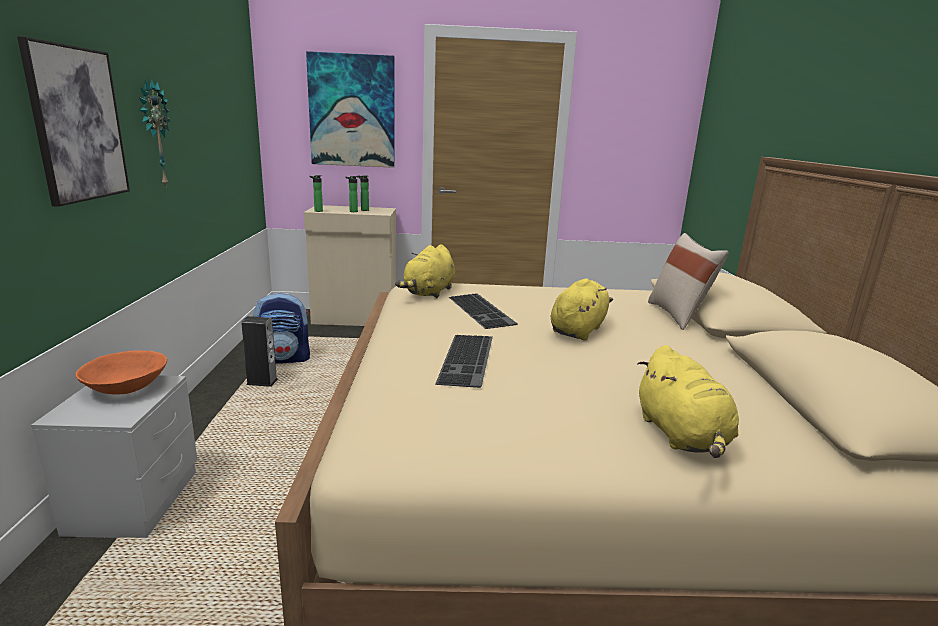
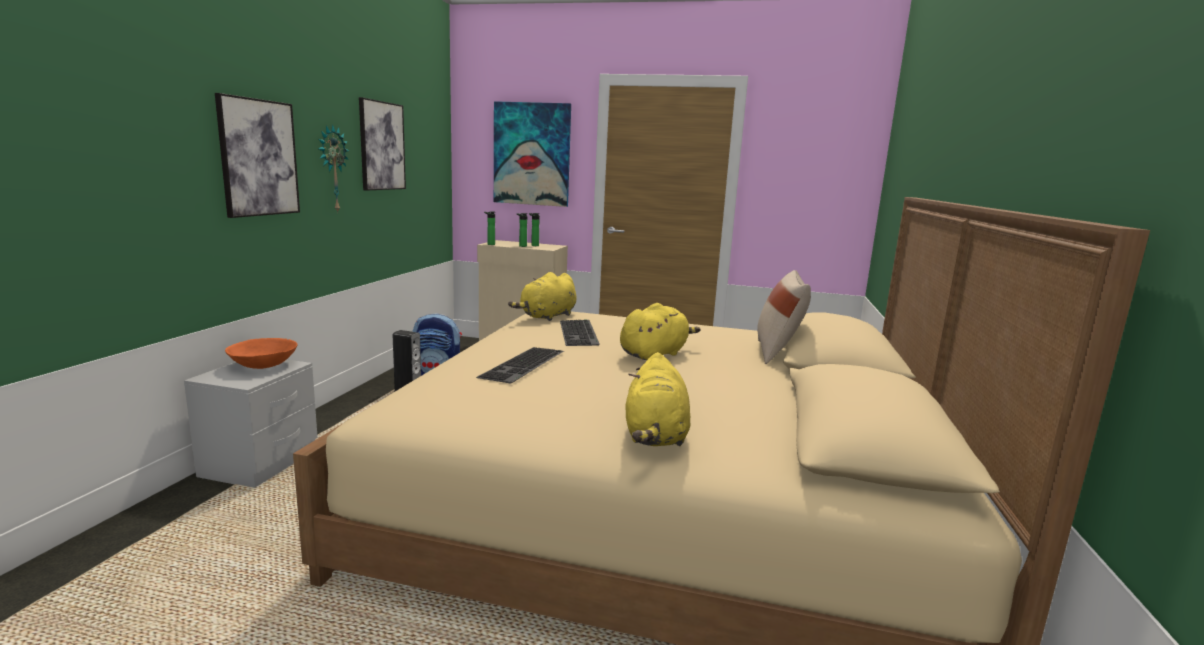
camera: 15 degrees right, 5 degrees down
(198, 104) = (382, 146): none -> picture

